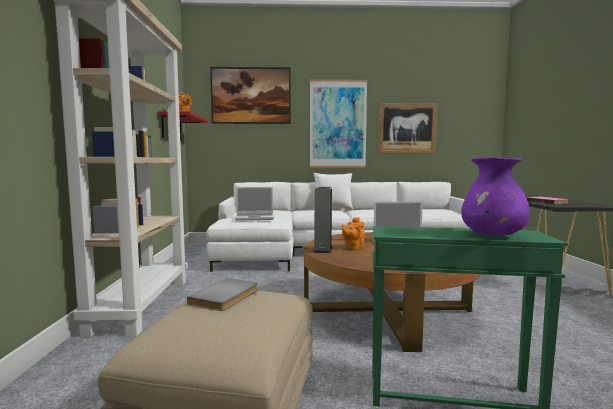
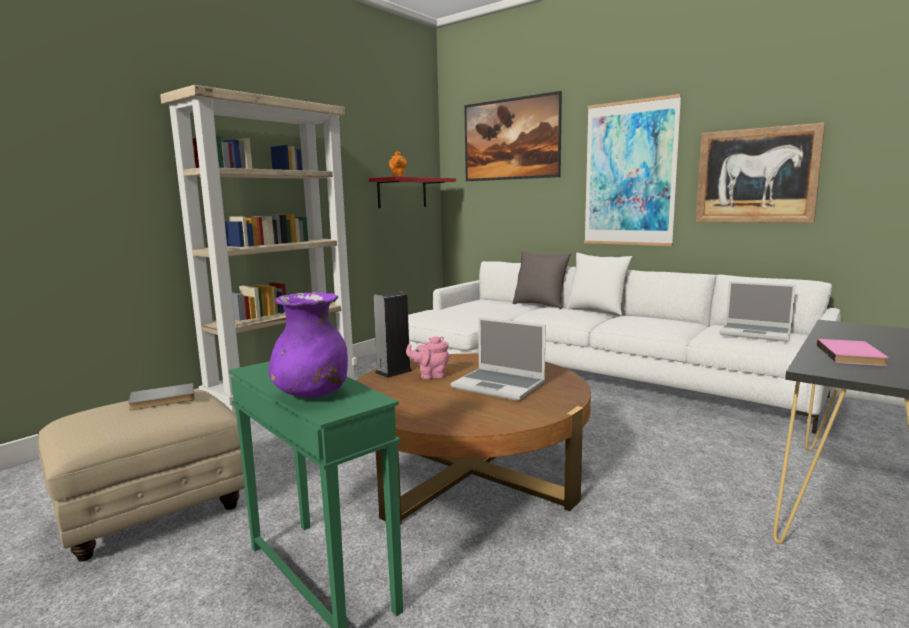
camera: 40 degrees right, 5 degrees up
(255, 218) = (451, 314): laptop -> laptop (756, 333)
(291, 210) = (540, 305): none -> grey pillow
(352, 247) = (430, 376): orange teapot -> pink teapot

